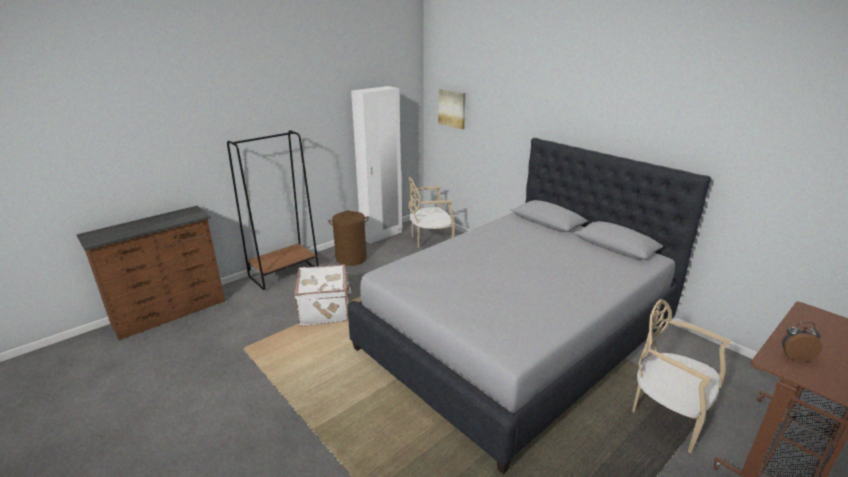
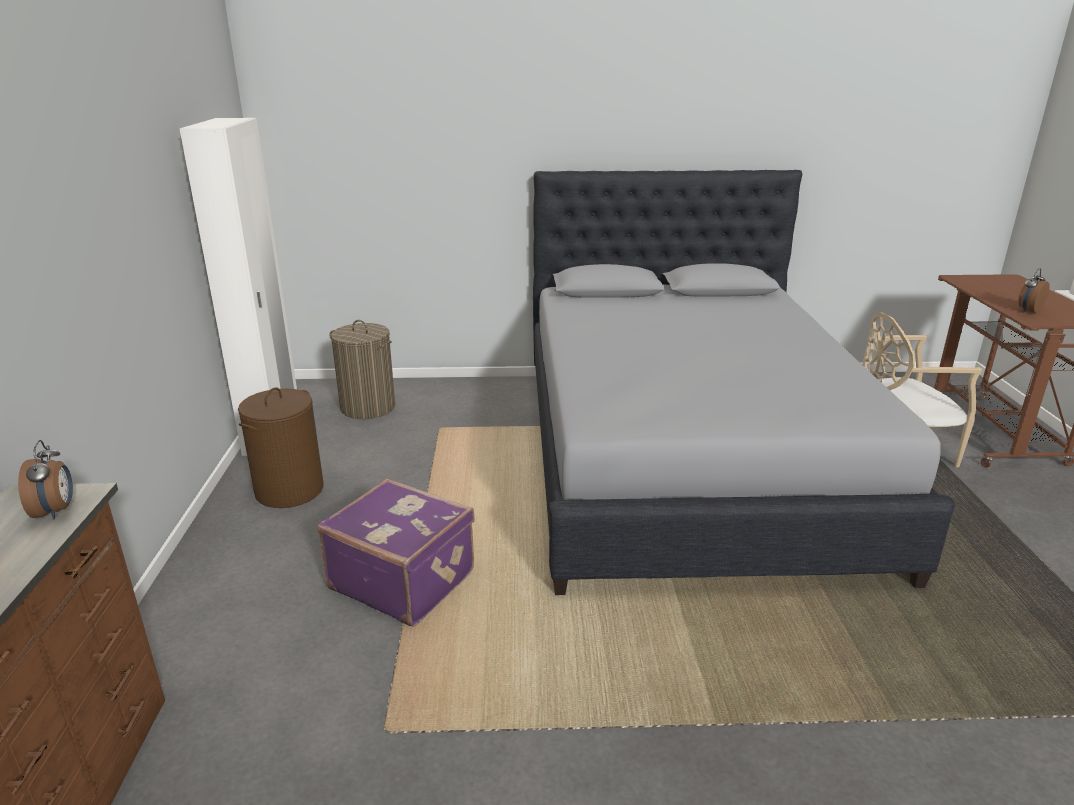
camera: 50 degrees left, 0 degrees up
(187, 216) = (56, 511): none -> alarm clock
(284, 274) = (203, 580): clothes rack -> none
(326, 309) = (403, 579): white suitcase -> purple suitcase
(430, 240) = (367, 407): beige chair -> laundry basket
(452, 108) = (335, 152): picture -> none

